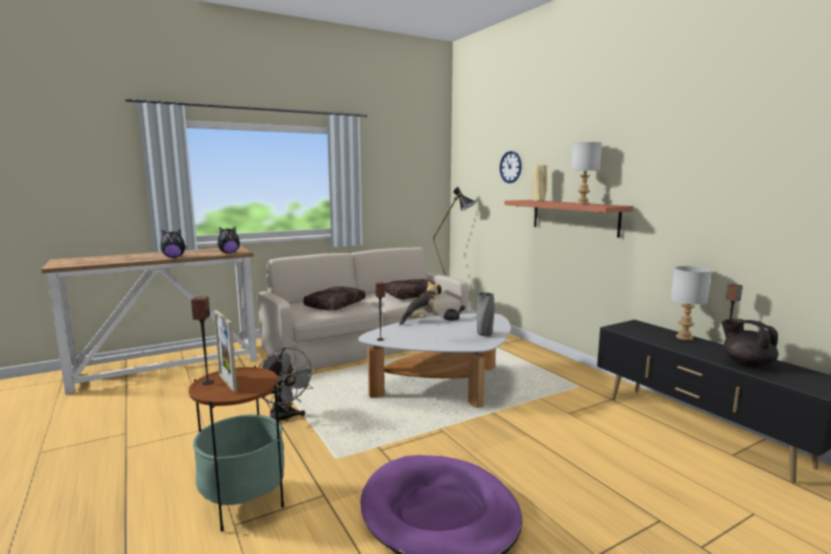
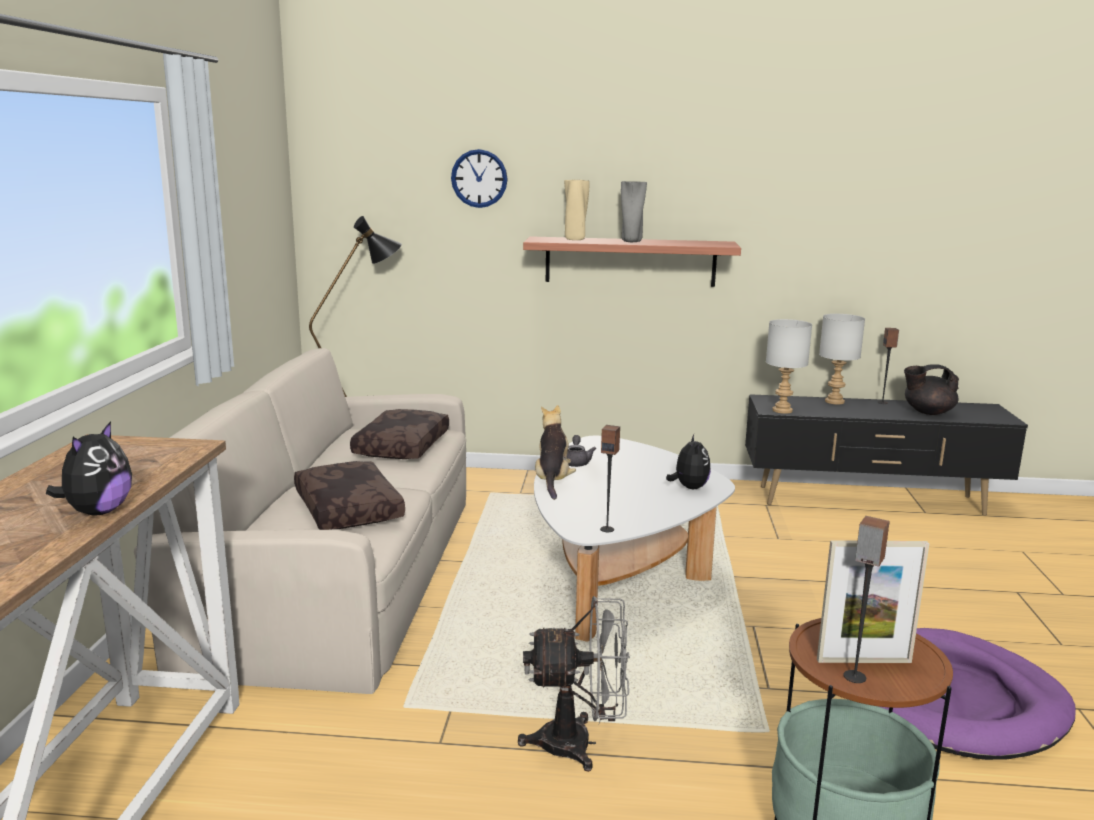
camera: 55 degrees left, 5 degrees up
(229, 253) = (175, 457): plush toy -> plush toy (689, 487)
(484, 334) = (674, 469): grey vase -> grey vase (631, 241)
(583, 204) = (671, 242): grey table lamp -> grey table lamp (781, 410)

